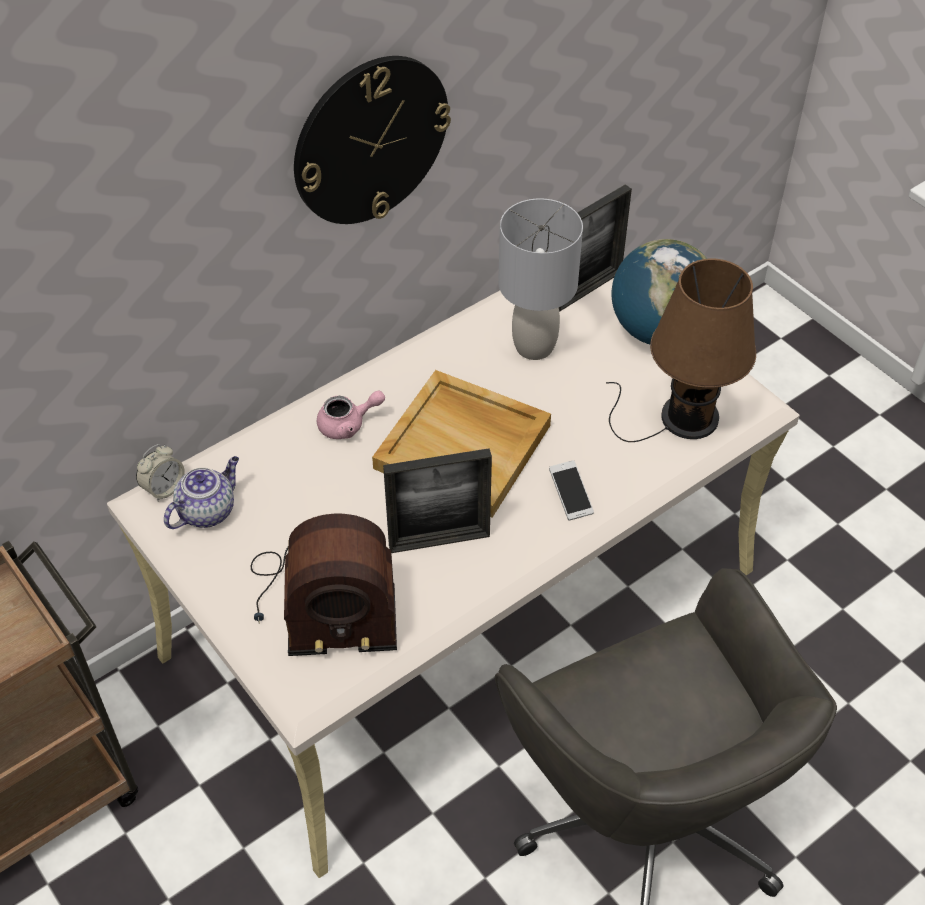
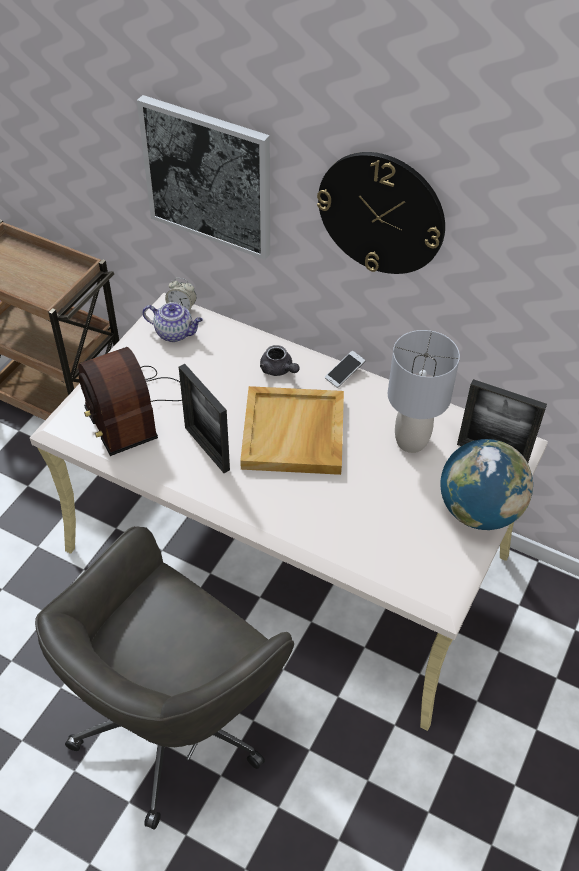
camera: 65 degrees right, 0 degrees up
(136, 281) = (208, 177): none -> picture
(348, 424) = (278, 370): pink teapot -> grey teapot
(570, 496) = (282, 506): phone -> phone (344, 373)
(682, 417) = (397, 551): brown table lamp -> none

